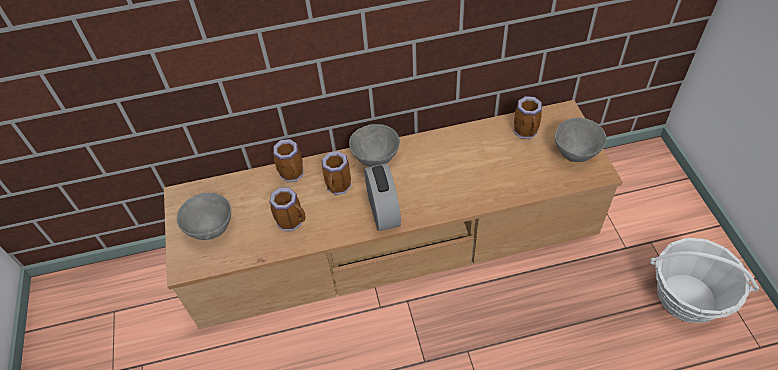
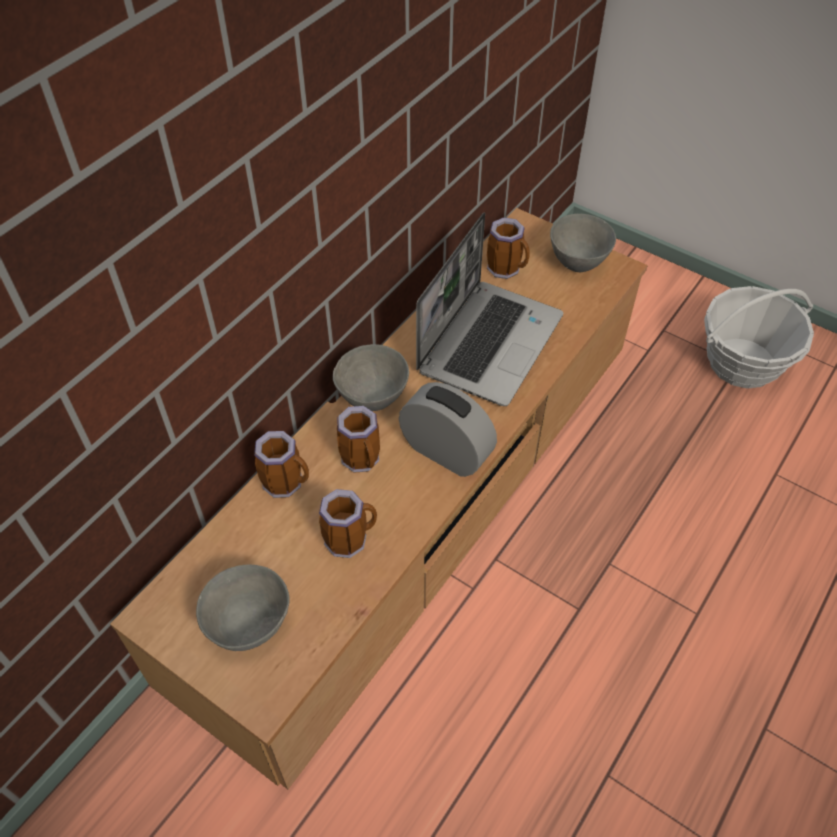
camera: 45 degrees left, 0 degrees up
(470, 168) = (489, 342): none -> laptop

